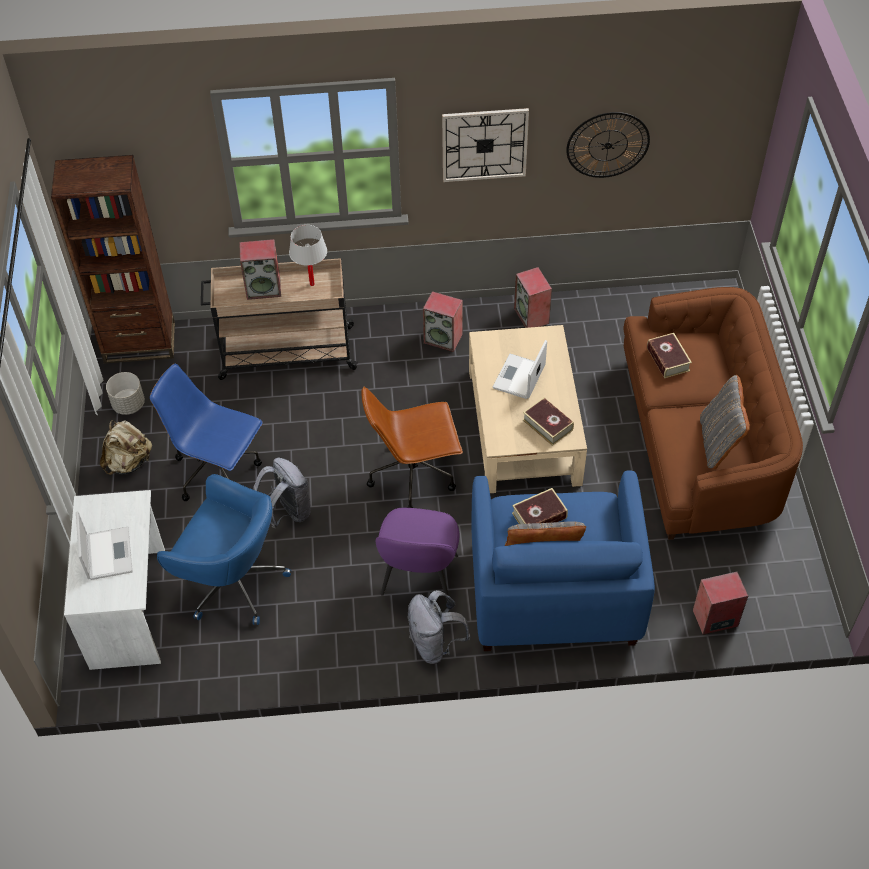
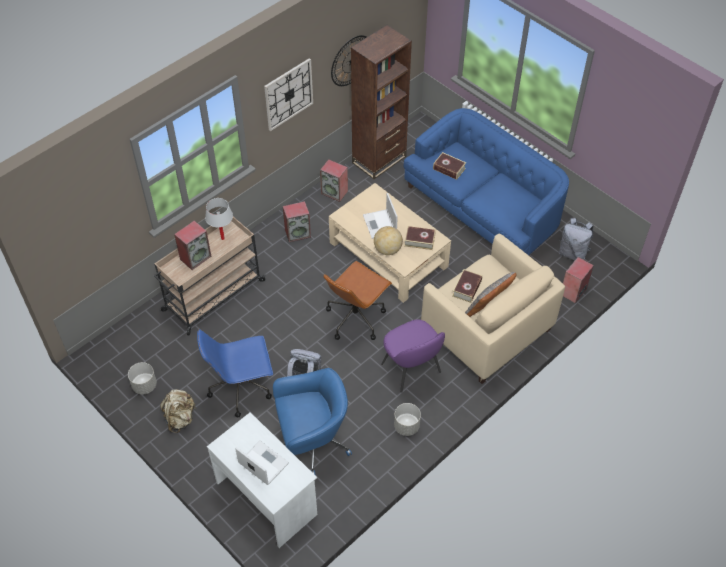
camera: 40 degrees left, 0 degrees up
(139, 343) = (113, 345): brown bookcase -> brown bookcase (379, 159)
(348, 637) = (406, 426): none -> grey planter
(435, 644) = (454, 397): grey backpack -> grey backpack (573, 253)
(498, 412) = (387, 249): none -> globe
(553, 591) = (486, 330): blue armchair -> beige armchair
(698, 442) = (483, 208): brown sofa -> blue sofa
(718, 442) = (514, 196): grey pillow -> none

